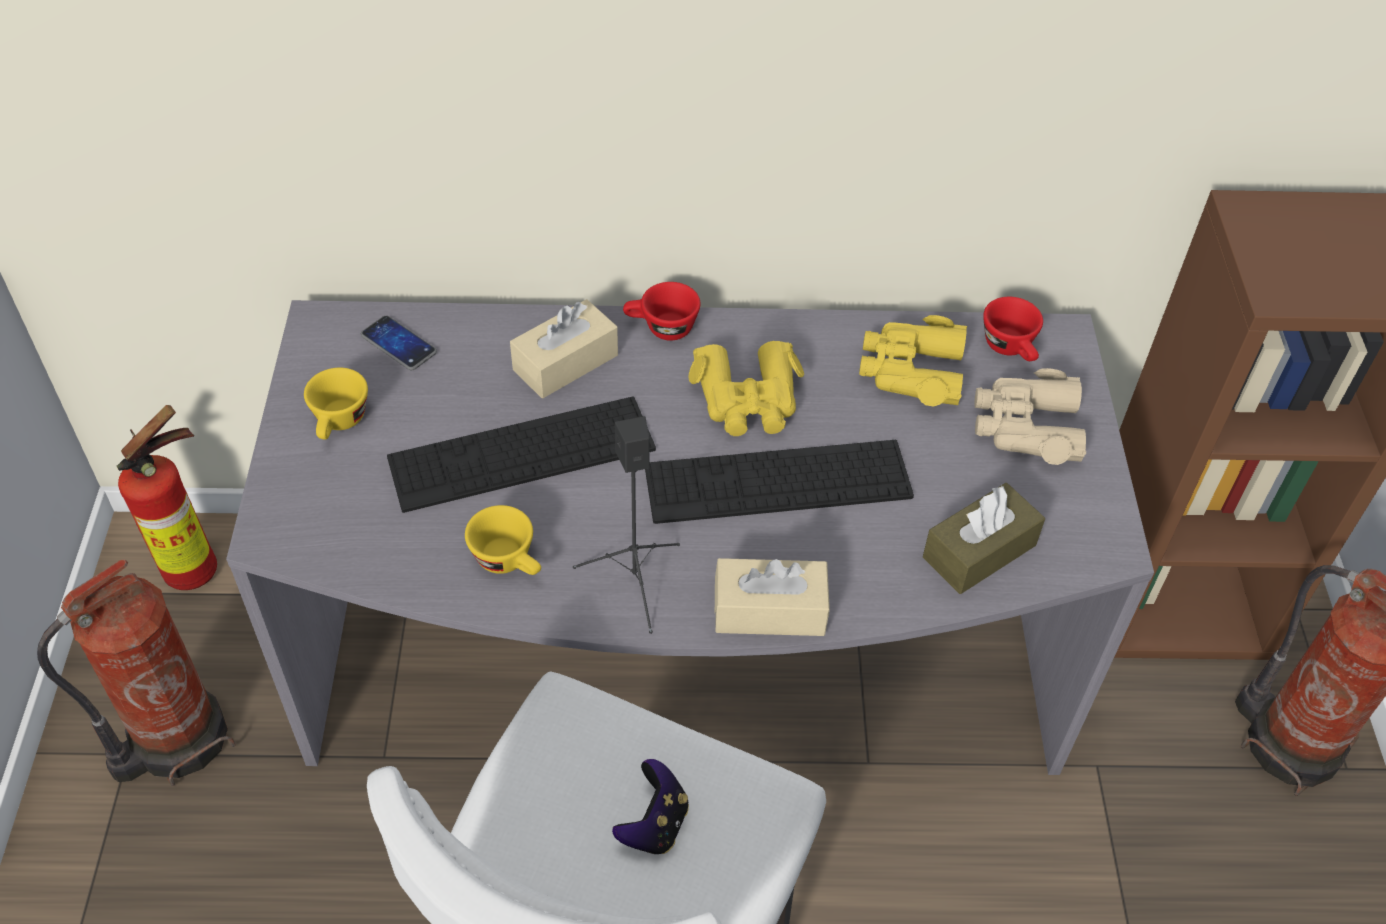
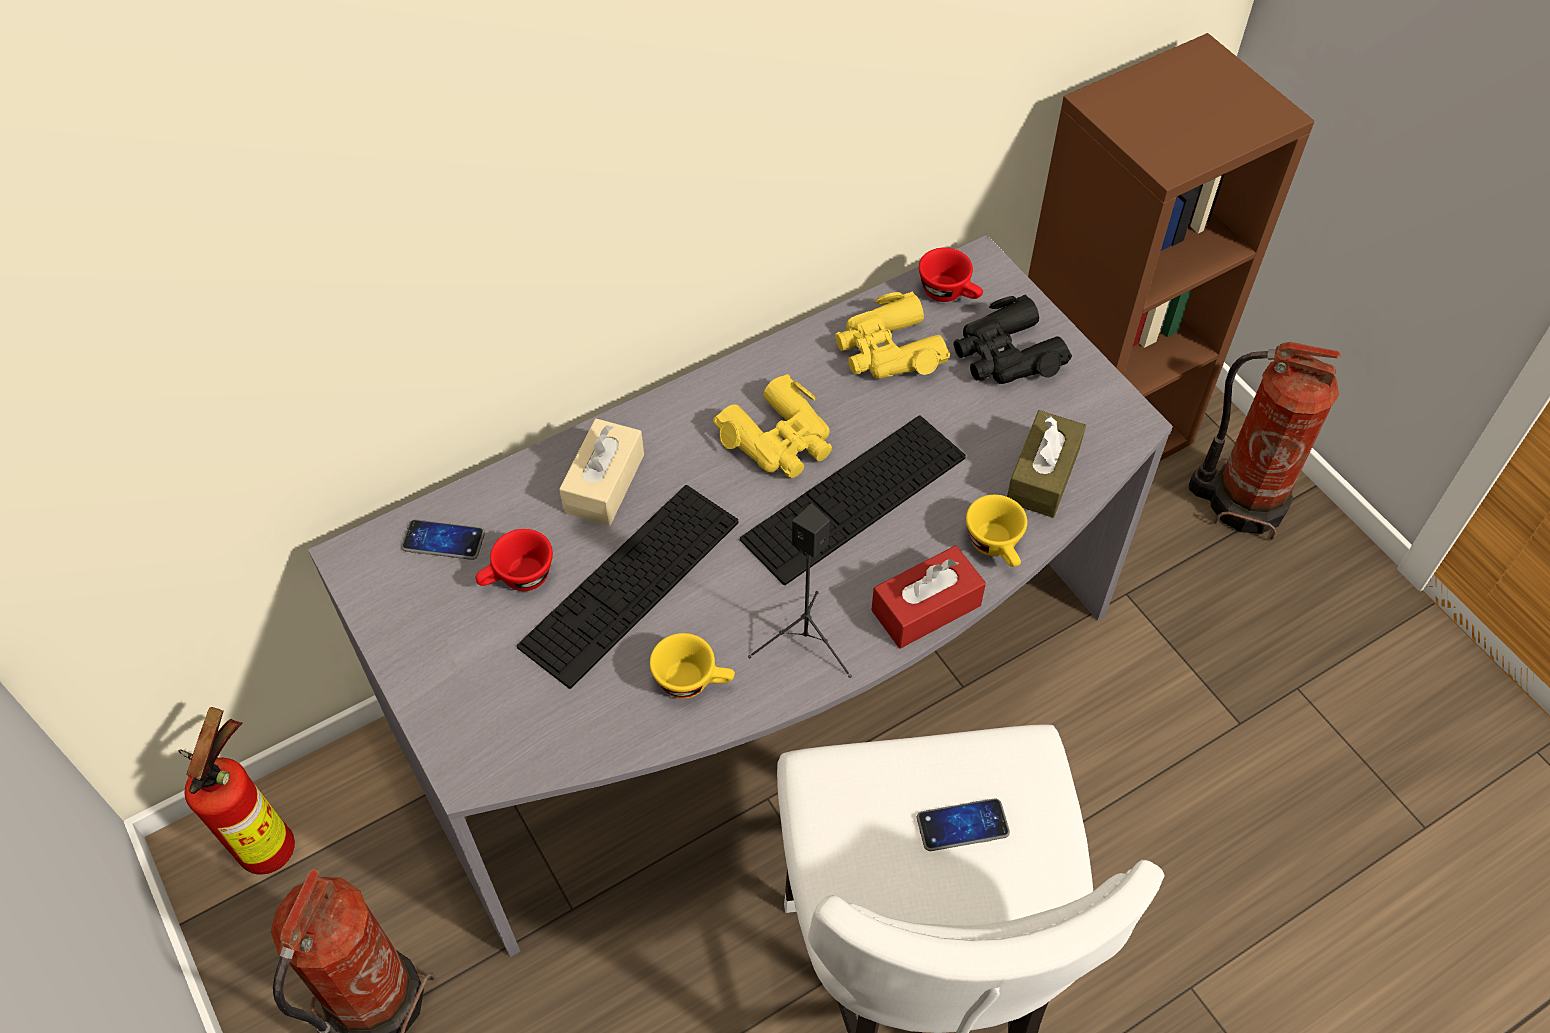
camera: 30 degrees left, 5 degrees up
(339, 423) = (449, 640): yellow cup -> yellow cup (997, 547)
(654, 824) = (962, 825): game controller -> phone
(661, 328) = (661, 412): red cup -> red cup (518, 579)
(769, 610) = (926, 608): beige tissue box -> red tissue box
(1026, 427) = (1006, 355): beige binoculars -> black binoculars

